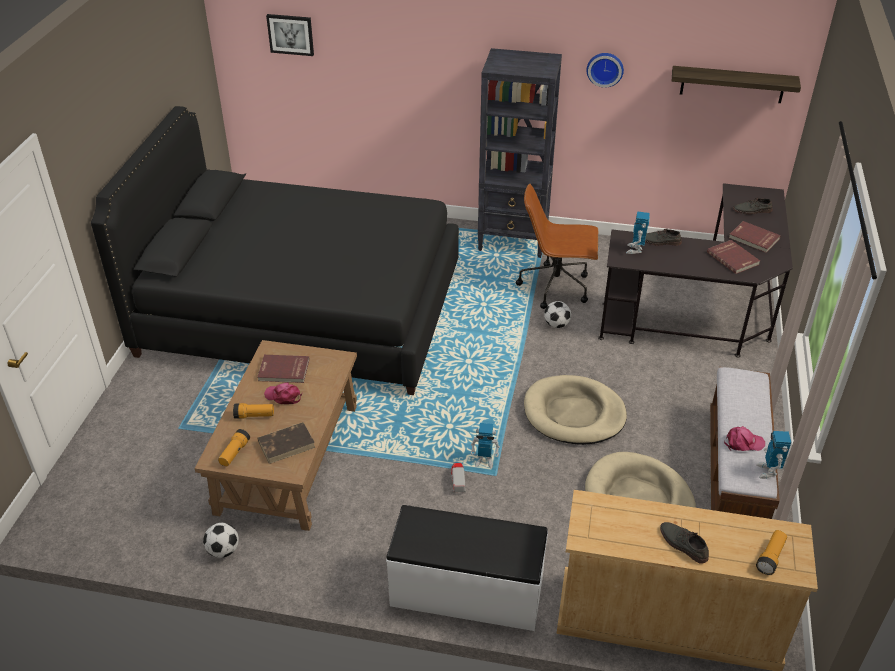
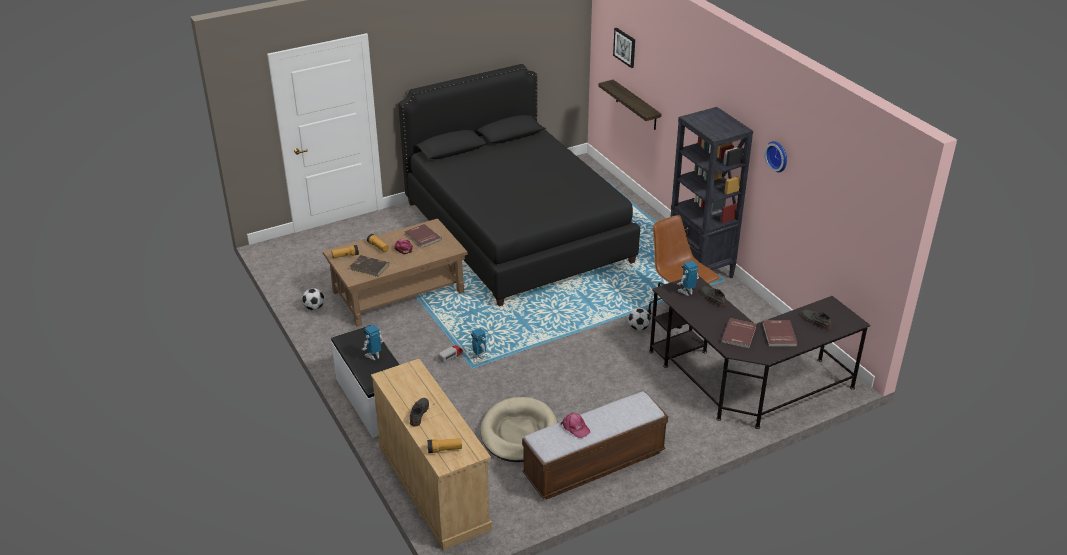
camera: 50 degrees right, 5 degrees down
(574, 413) = (562, 373): beige dog bed -> none
(732, 84) = (852, 210): shelf -> shelf (636, 105)
(768, 471) = (561, 448): toy robot -> toy robot (374, 356)

